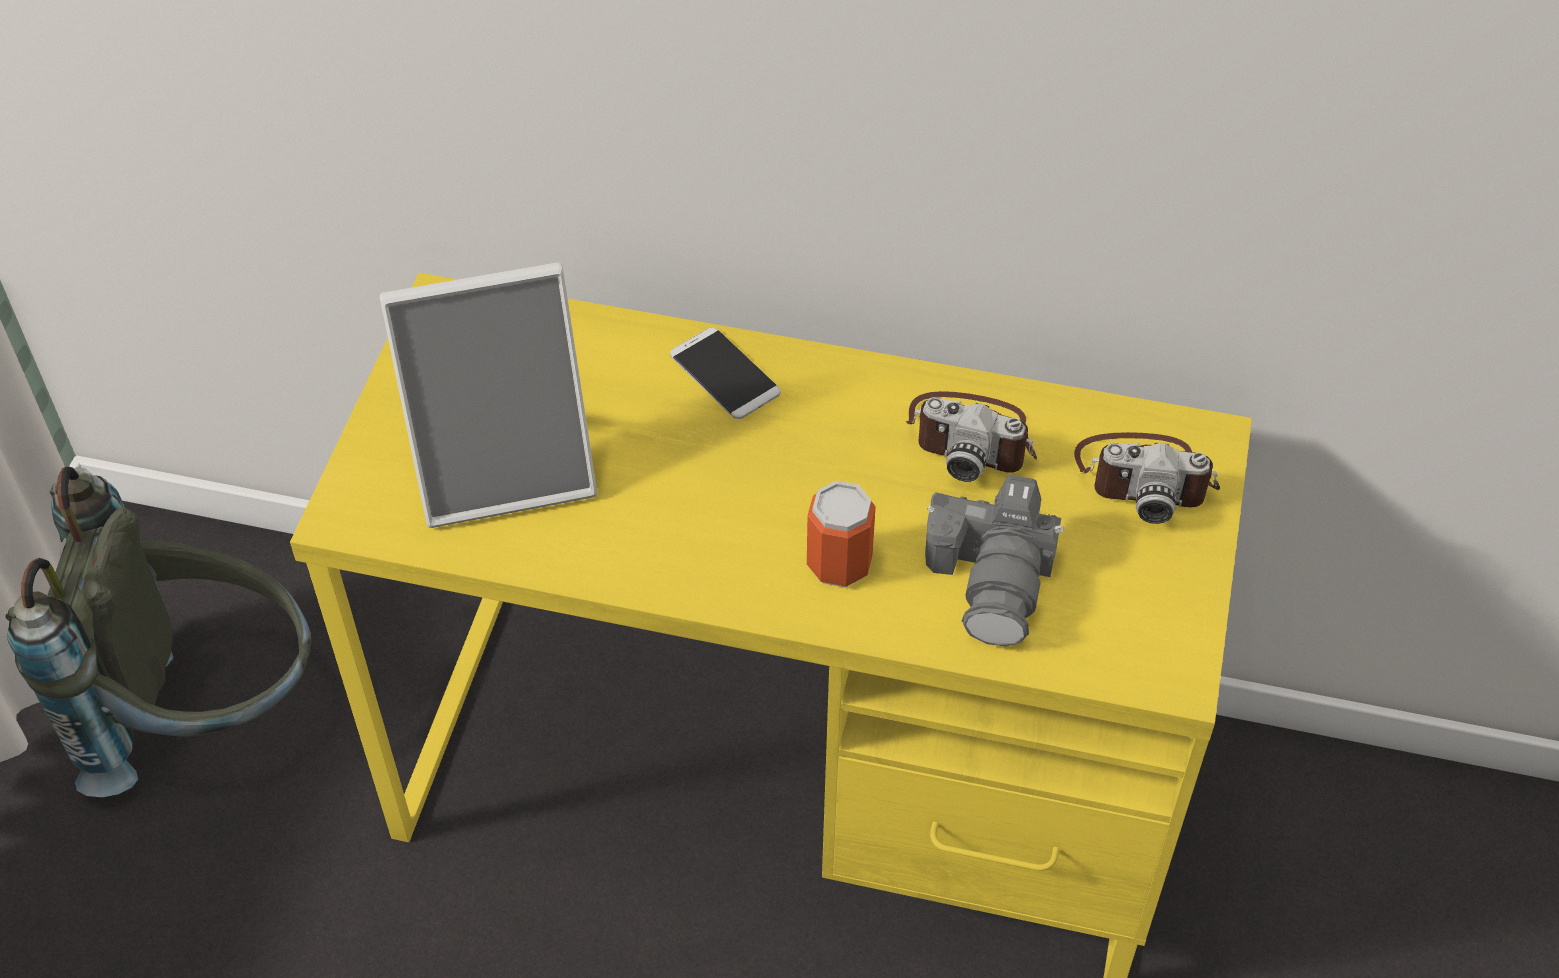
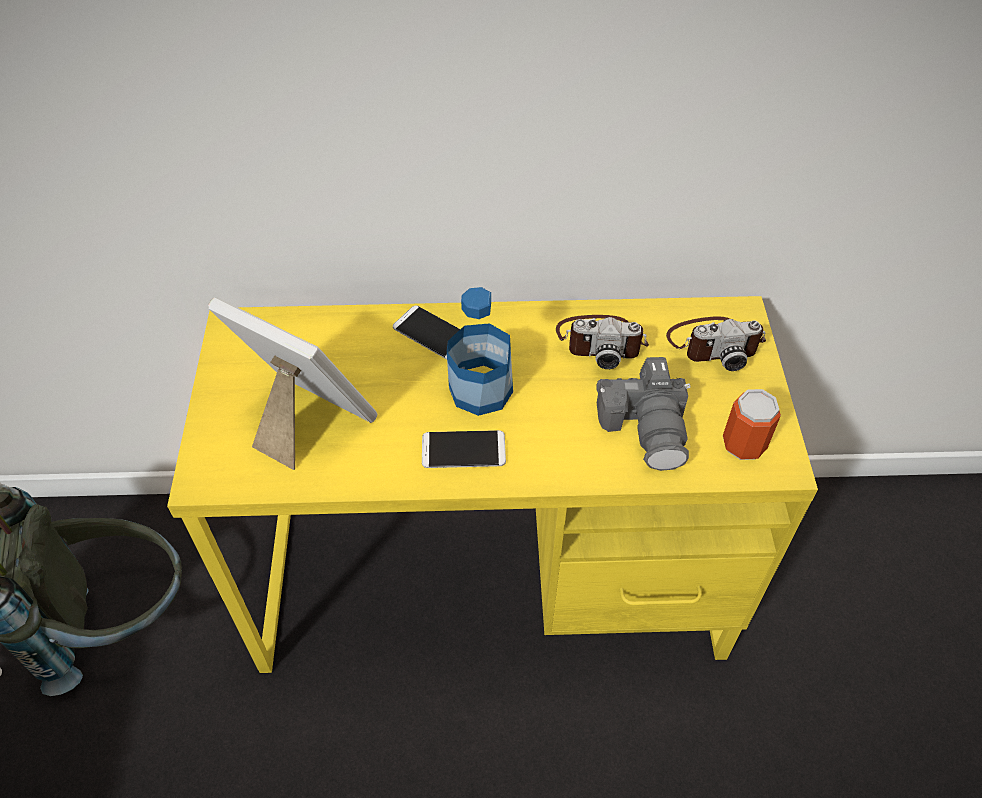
camera: 15 degrees left, 0 degrees up
(505, 466) = (305, 422): picture frame -> picture frame turned 120 degrees counterclockwise
(714, 553) = (463, 450): none -> phone
(768, 473) = (481, 390): none -> bottle
(839, 564) = (546, 439): can -> can (743, 444)

